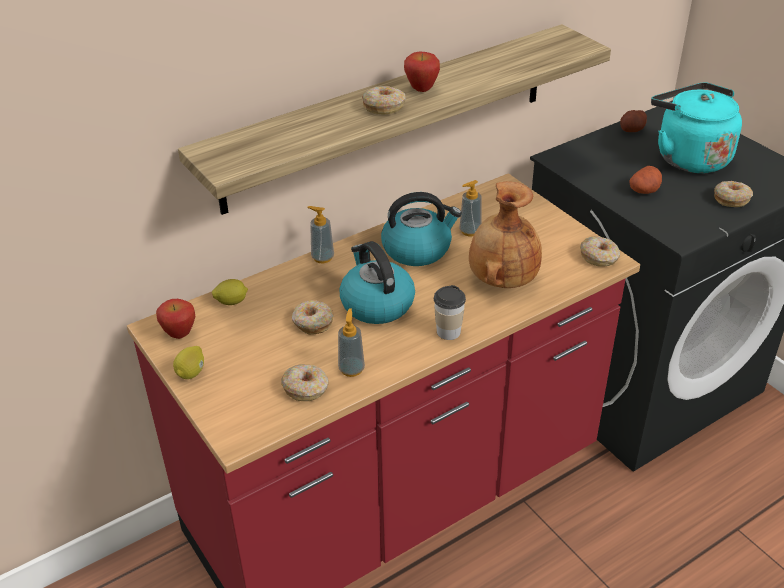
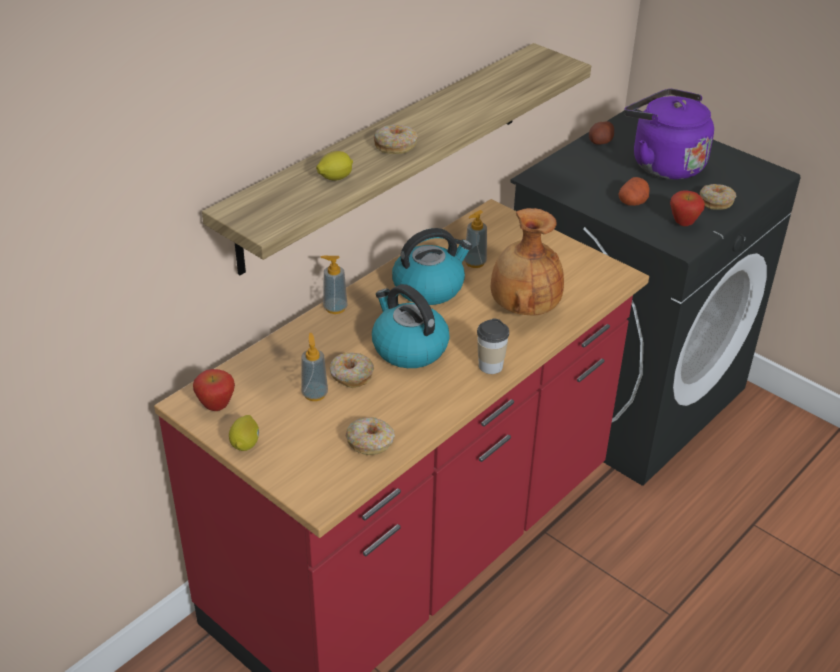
camera: 15 degrees left, 0 degrees up
(231, 302) = (258, 366): lemon -> lemon (335, 178)
(351, 369) = (409, 416): soap dispenser -> soap dispenser (314, 394)
(421, 89) = (425, 124): apple -> apple (683, 224)
(599, 257) = (609, 273): donut -> none
(688, 157) = (663, 164): turquoise kettle -> purple kettle

